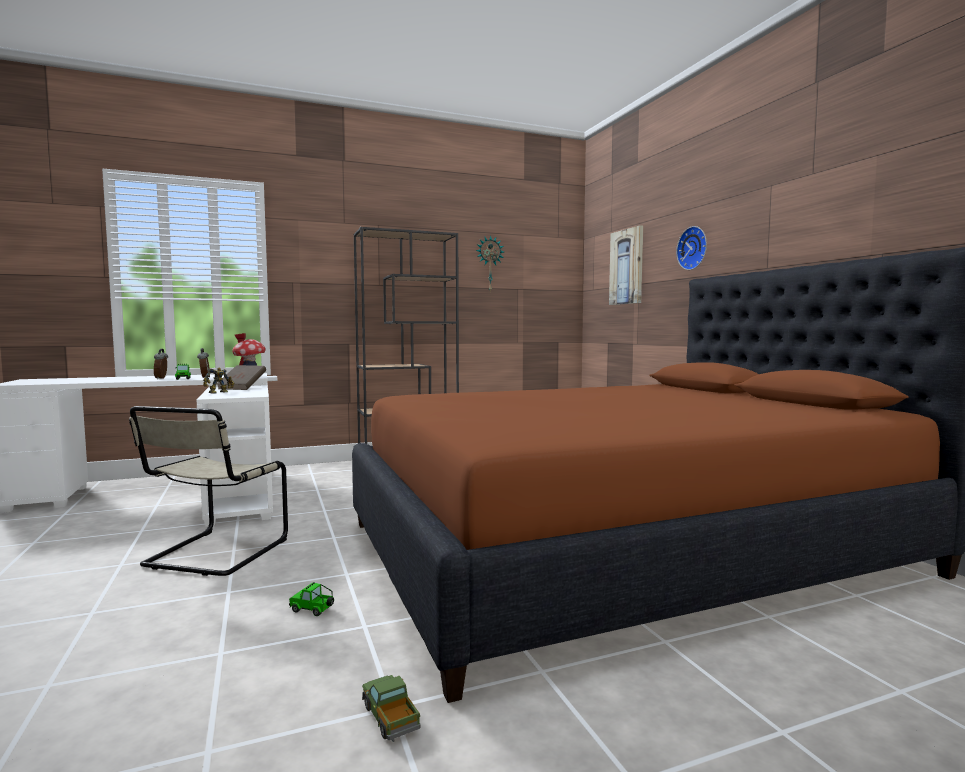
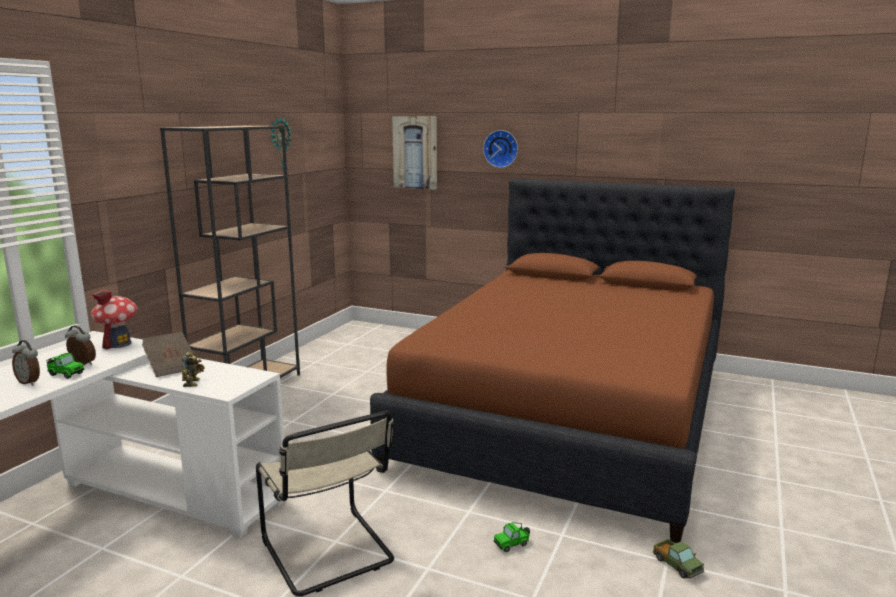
camera: 45 degrees left, 10 degrees up
(390, 718) = (677, 565): toy truck -> toy truck turned 135 degrees counterclockwise

